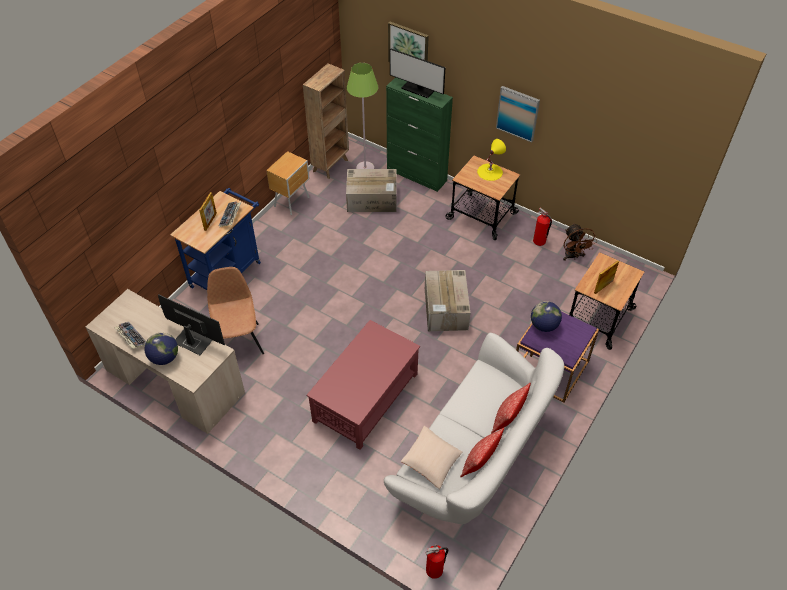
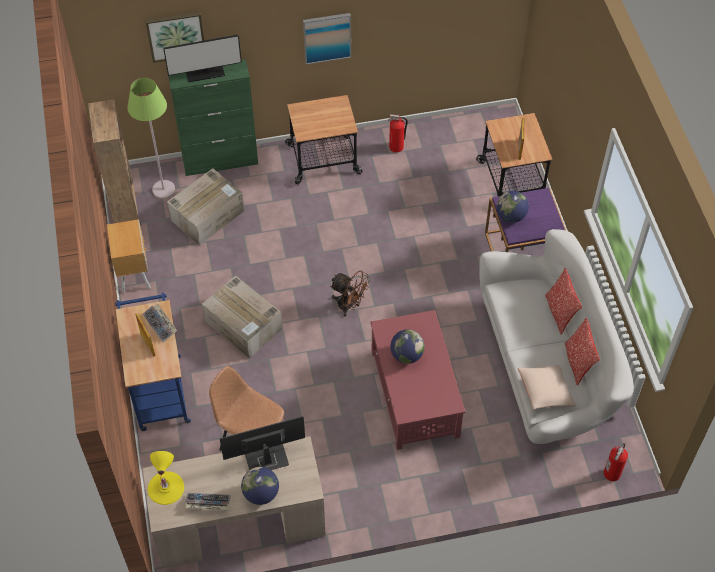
camera: 45 degrees left, 5 degrees up
(366, 358) = (406, 355): none -> globe
(446, 309) = (391, 267): cardboard box -> cardboard box (244, 325)
(490, 172) = (319, 110): yellow table lamp -> yellow table lamp (165, 487)
(573, 256) = (437, 141): brown fan -> brown fan (349, 305)

